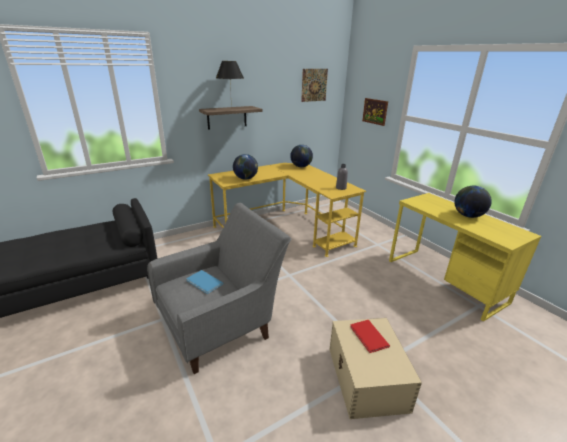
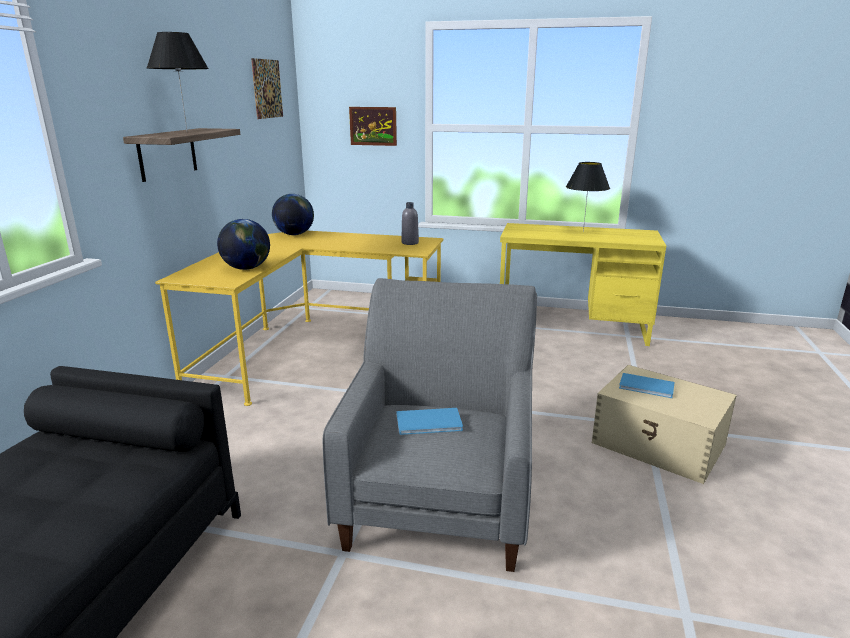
camera: 45 degrees left, 5 degrees down
(368, 337) = (647, 387): red book -> blue book
(467, 215) = (583, 231): globe -> black table lamp

